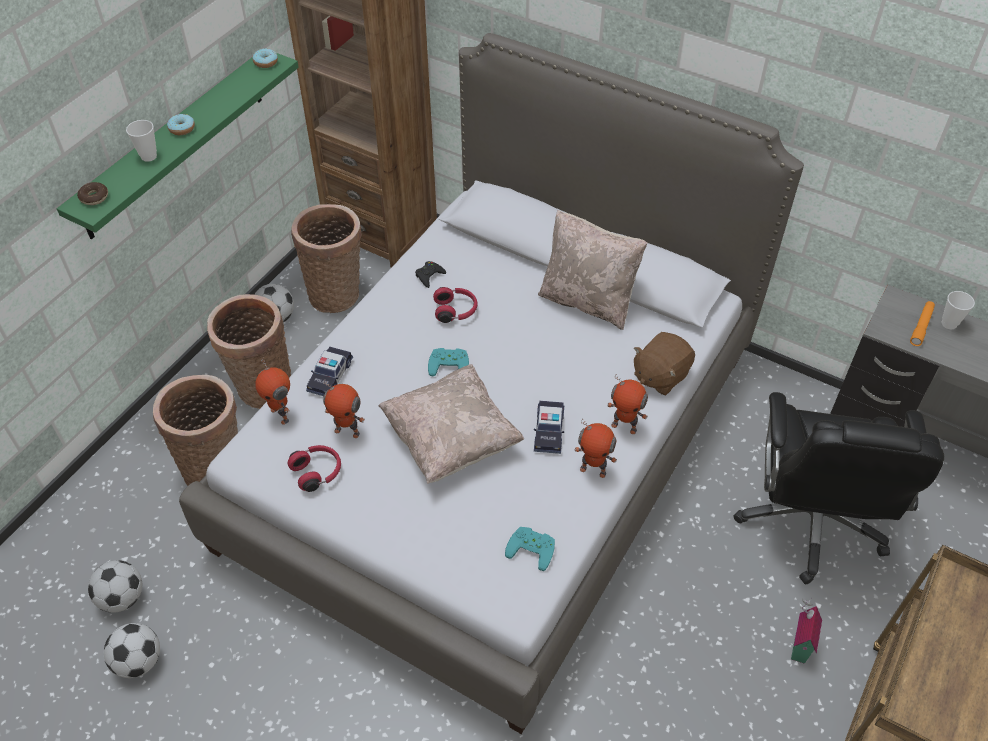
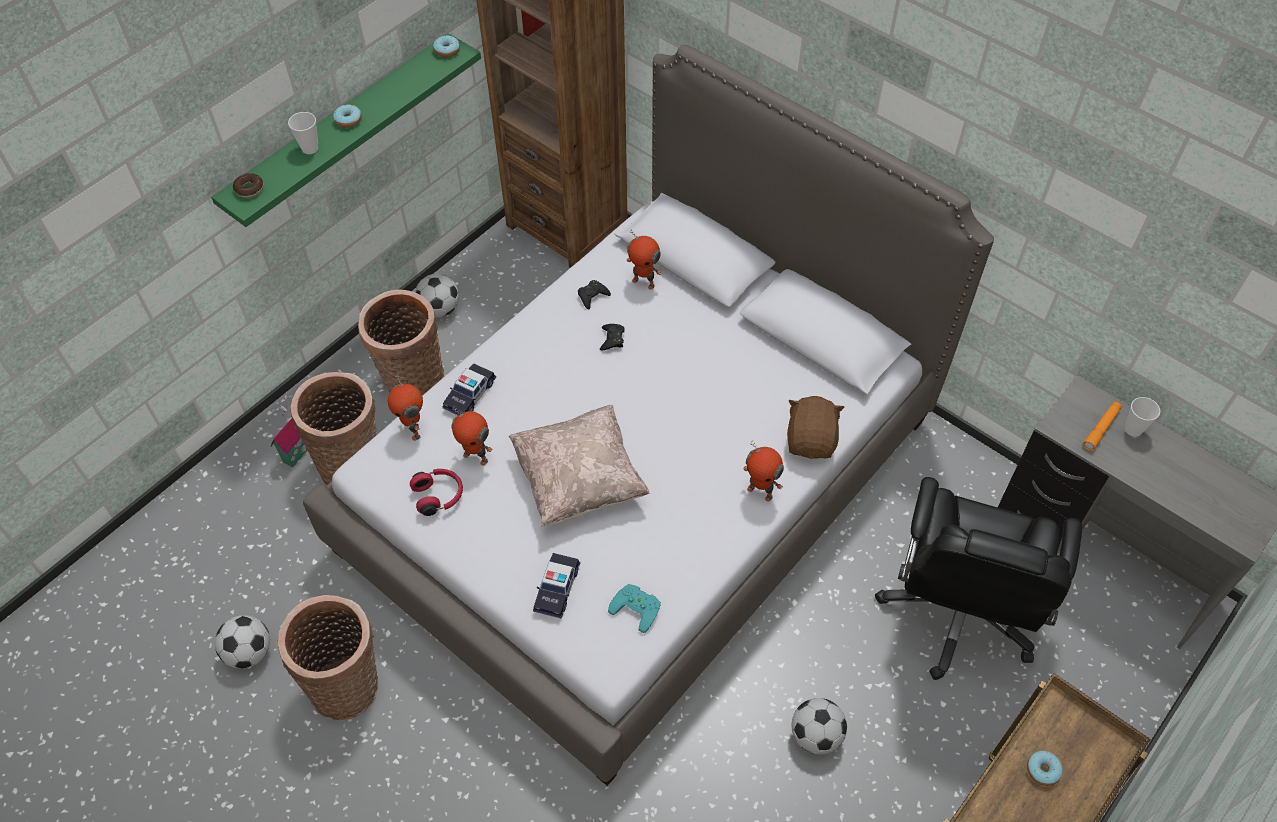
camera: 10 degrees right, 5 degrees up
(122, 598) = (242, 586): football -> football (816, 735)
(336, 292) = (507, 288): basket -> basket (349, 685)
(449, 363) = (594, 397): turquoise game controller -> none
(456, 310) = (612, 339): red headphones -> black game controller
(549, 431) = (681, 485): toy car -> toy car (557, 588)
(587, 301) = (753, 346): beige pillow -> none
(593, 470) = (717, 534): toy robot -> toy robot (644, 282)
(660, 375) = (811, 440): brown plush toy -> brown plush toy turned 135 degrees clockwise
(797, 646) = (910, 743): toy house -> toy house (295, 453)
(955, 637) = (1042, 770): none -> donut

